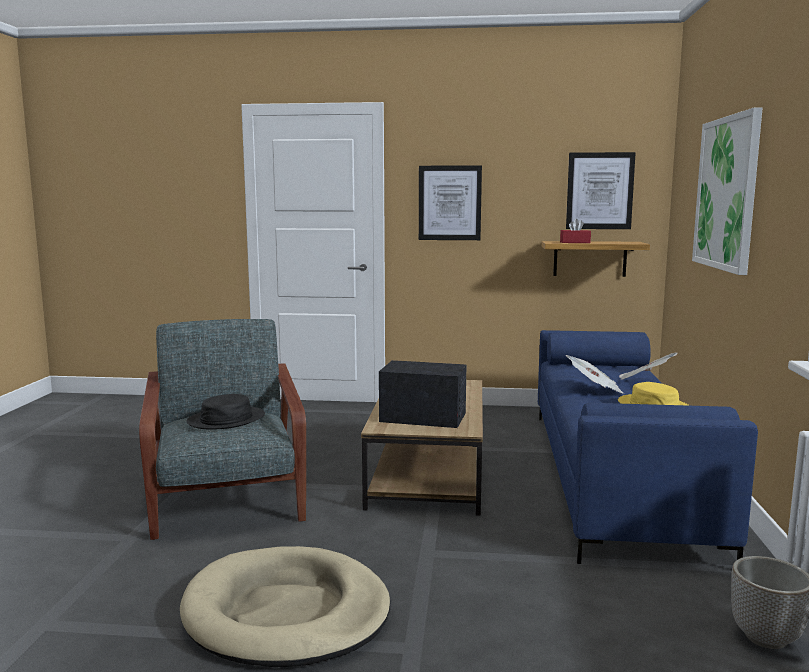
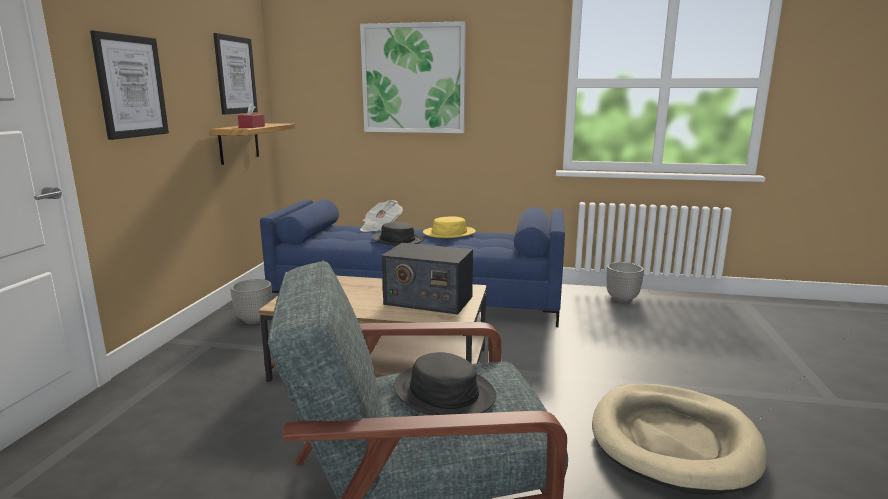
camera: 85 degrees left, 5 degrees up
(423, 417) = (428, 300): radio -> radio turned 90 degrees counterclockwise
(501, 419) = (254, 320): none -> planter
(594, 389) = (398, 240): newspaper -> black hat

